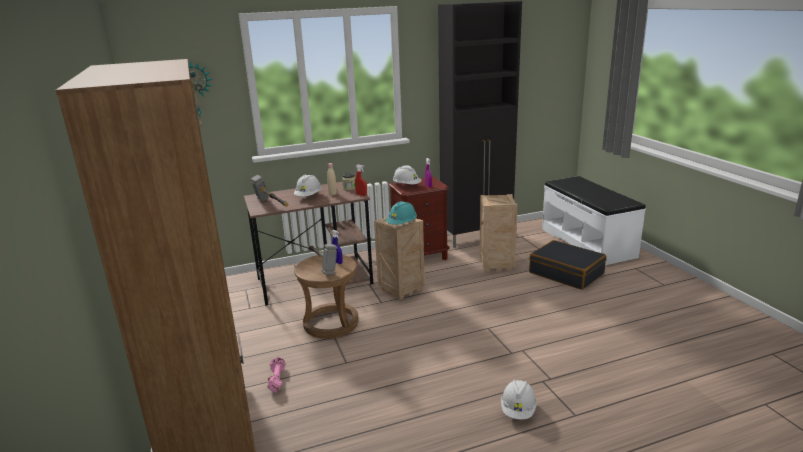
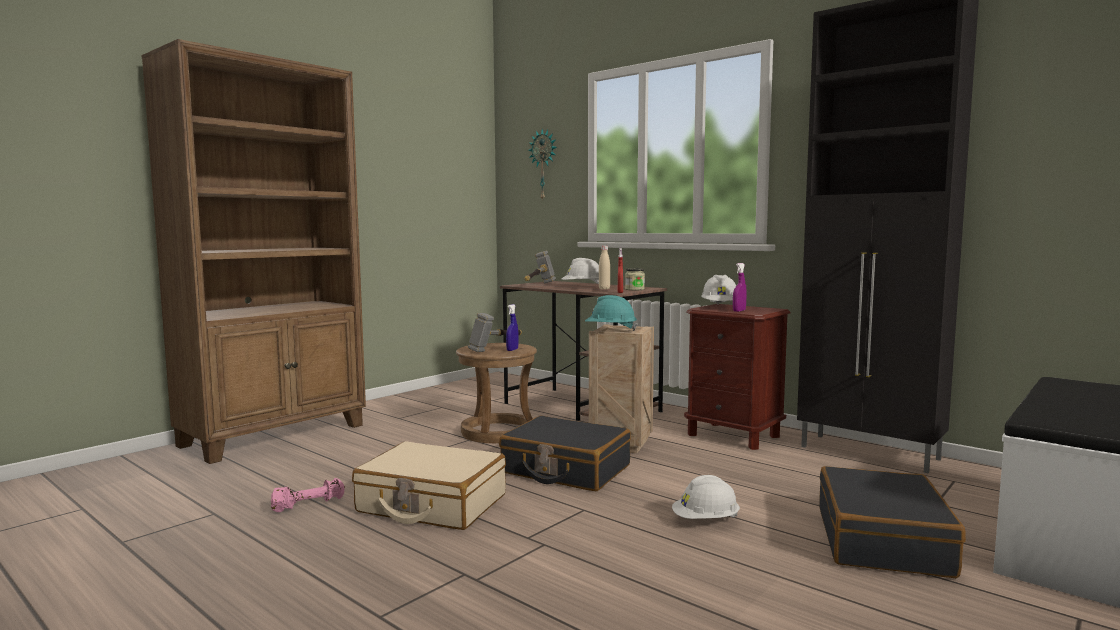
camera: 60 degrees right, 15 degrees down
(276, 380) = (368, 437): pink dumbbell -> pink dumbbell (308, 505)
(426, 318) = (565, 470): none -> black suitcase
(442, 374) = (431, 504): none -> beige suitcase
(497, 265) = (801, 482): crate -> none
(518, 410) = (372, 567): white hard hat -> white hard hat (705, 521)

